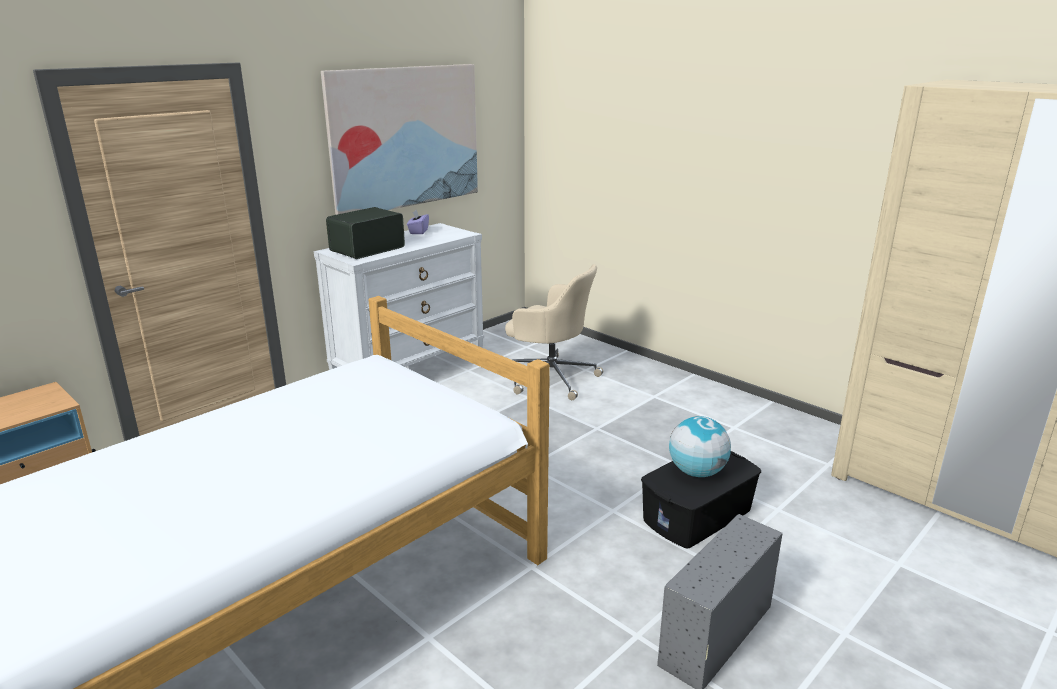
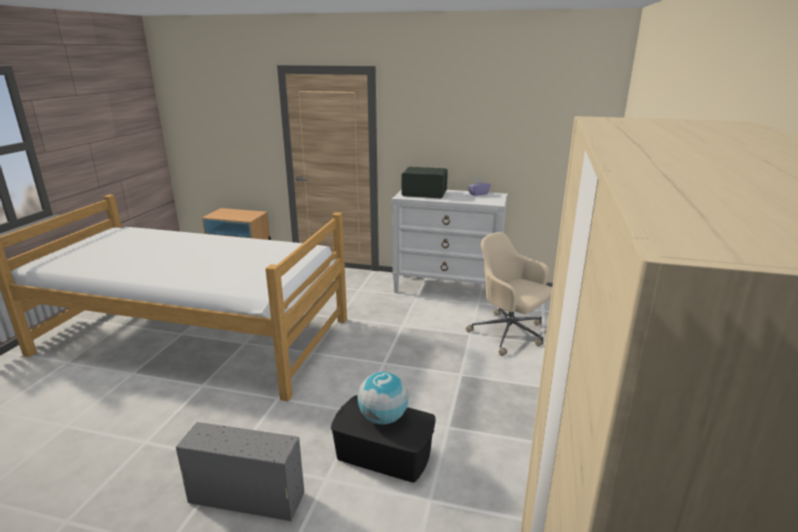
camera: 60 degrees right, 0 degrees up
(405, 138) = (489, 126): picture -> none
(551, 378) = (509, 334): beige office chair -> beige office chair turned 135 degrees clockwise

